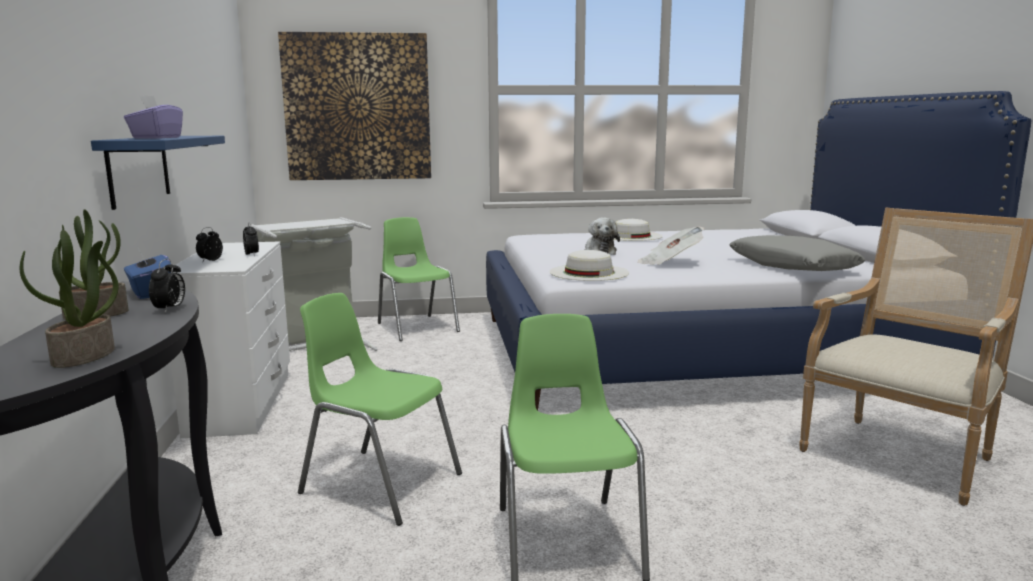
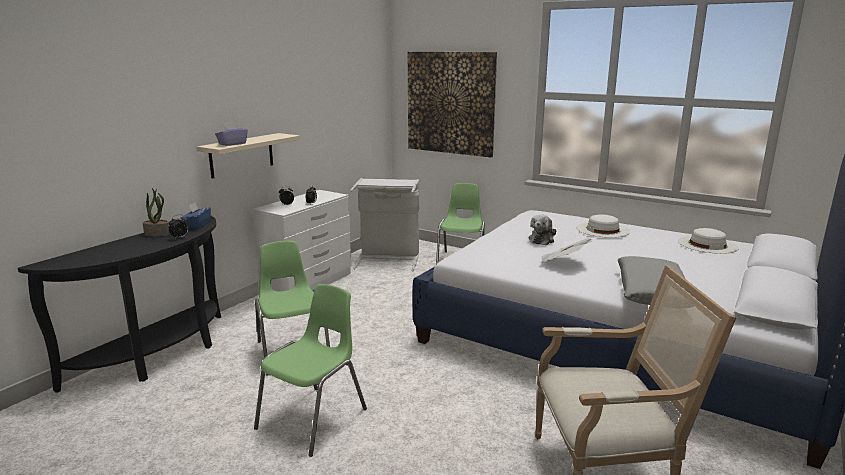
camera: 40 degrees right, 5 degrees up
(84, 356) = (108, 256): potted plant -> none
(138, 169) = (242, 155): blue shelf -> beige shelf
(588, 272) = (484, 257): white hat -> white hat (707, 244)

